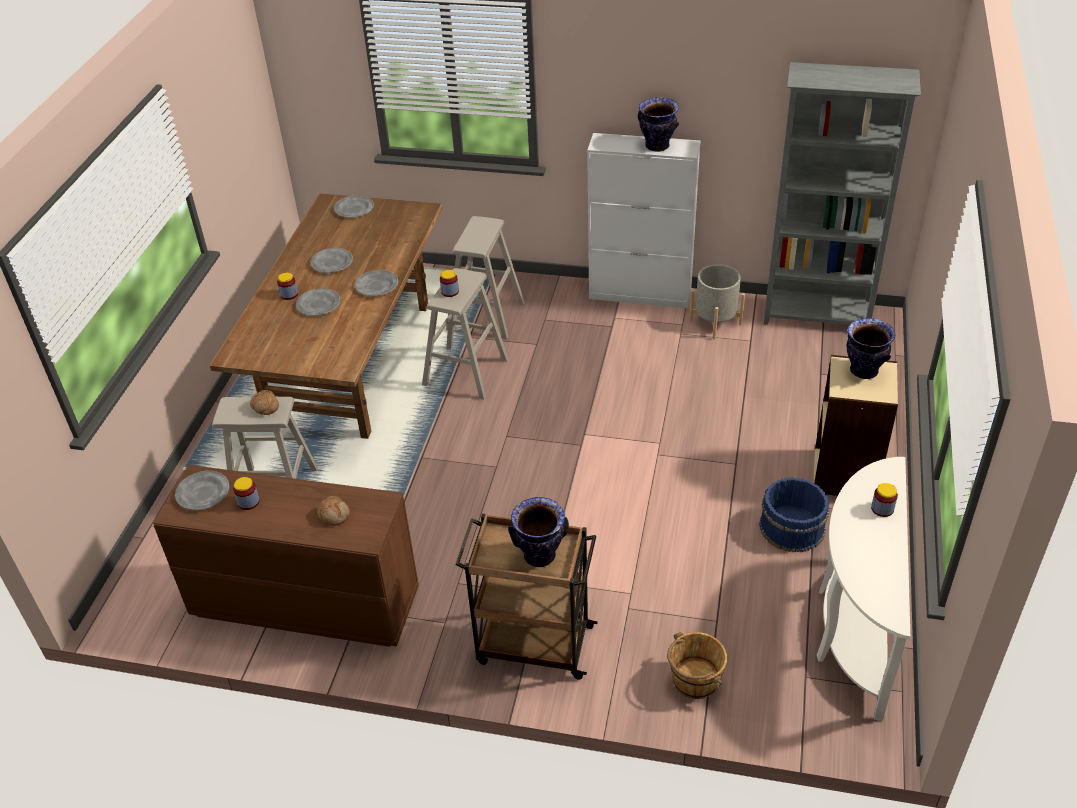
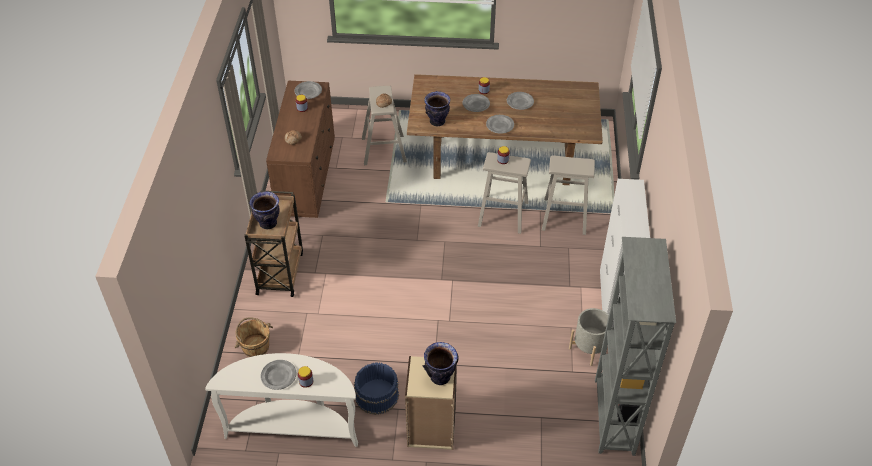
camera: 80 degrees right, 5 degrees up
(354, 209) = (583, 101): grey plate -> grey plate (278, 376)
(657, 146) = (632, 216): vase -> vase (437, 121)

